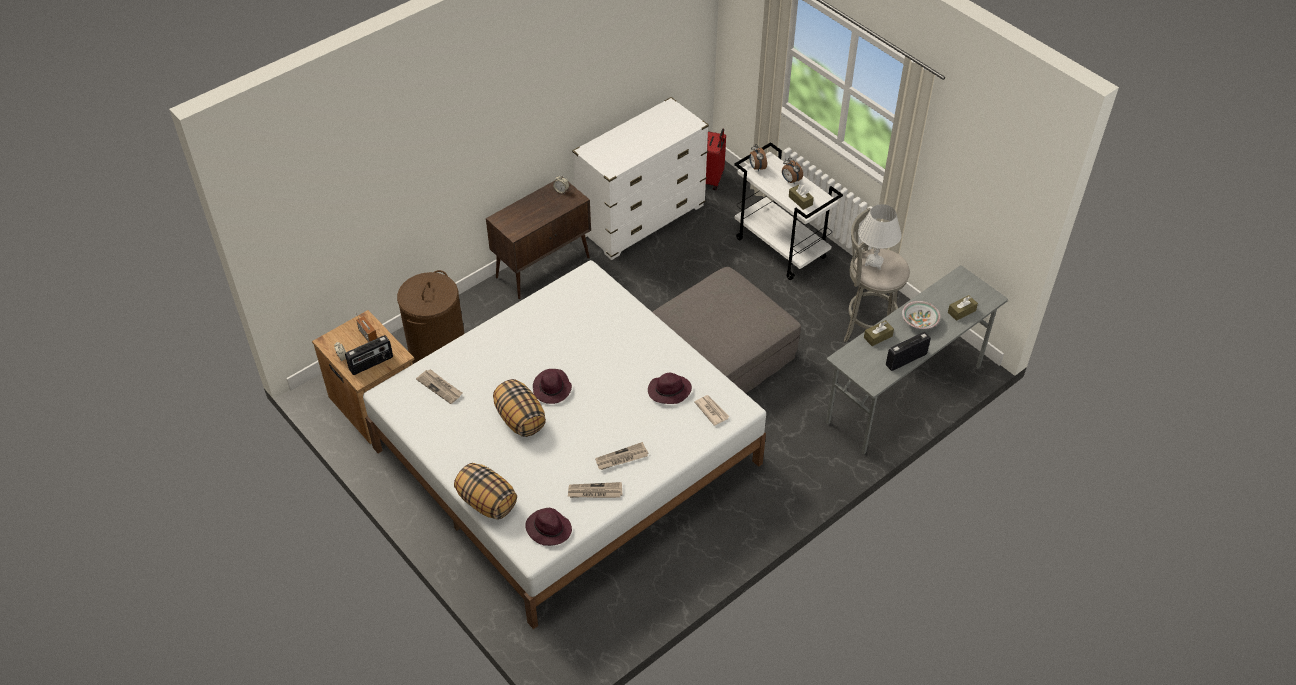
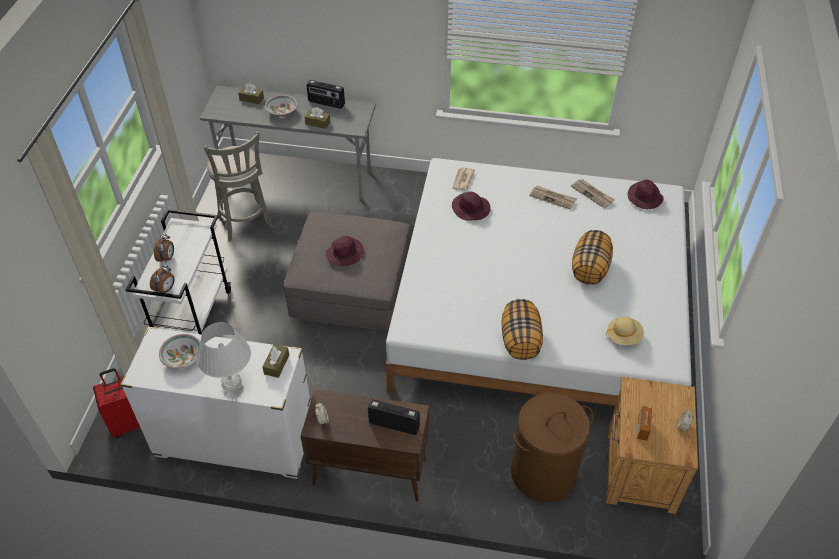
camera: 130 degrees left, 0 degrees up
(371, 364) = (662, 400): radio -> radio (394, 424)
(440, 387) = (623, 336): newspaper -> beige hat
(486, 502) = (669, 239): pillow -> pillow (520, 340)
(552, 389) = (543, 270): purple hat -> purple hat (345, 253)
(663, 128) = (182, 357): none -> bowl
(800, 200) = (190, 238): brown tissue box -> brown tissue box (276, 364)
(874, 262) = (233, 164): white table lamp -> white table lamp (232, 385)

